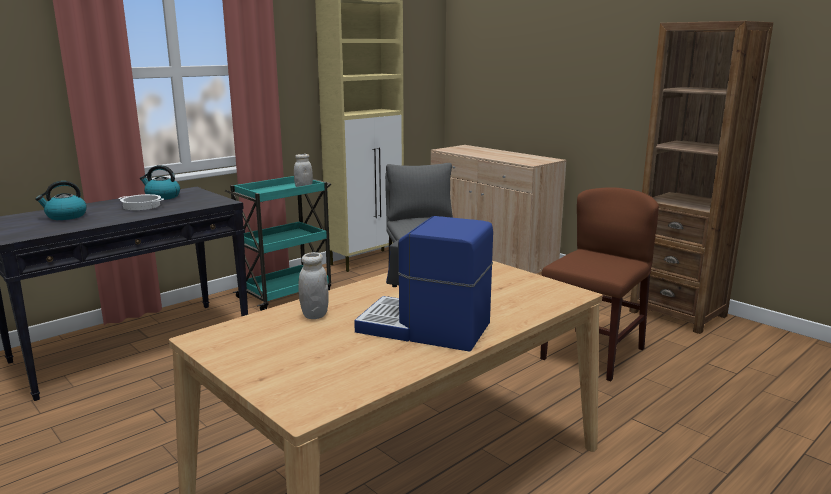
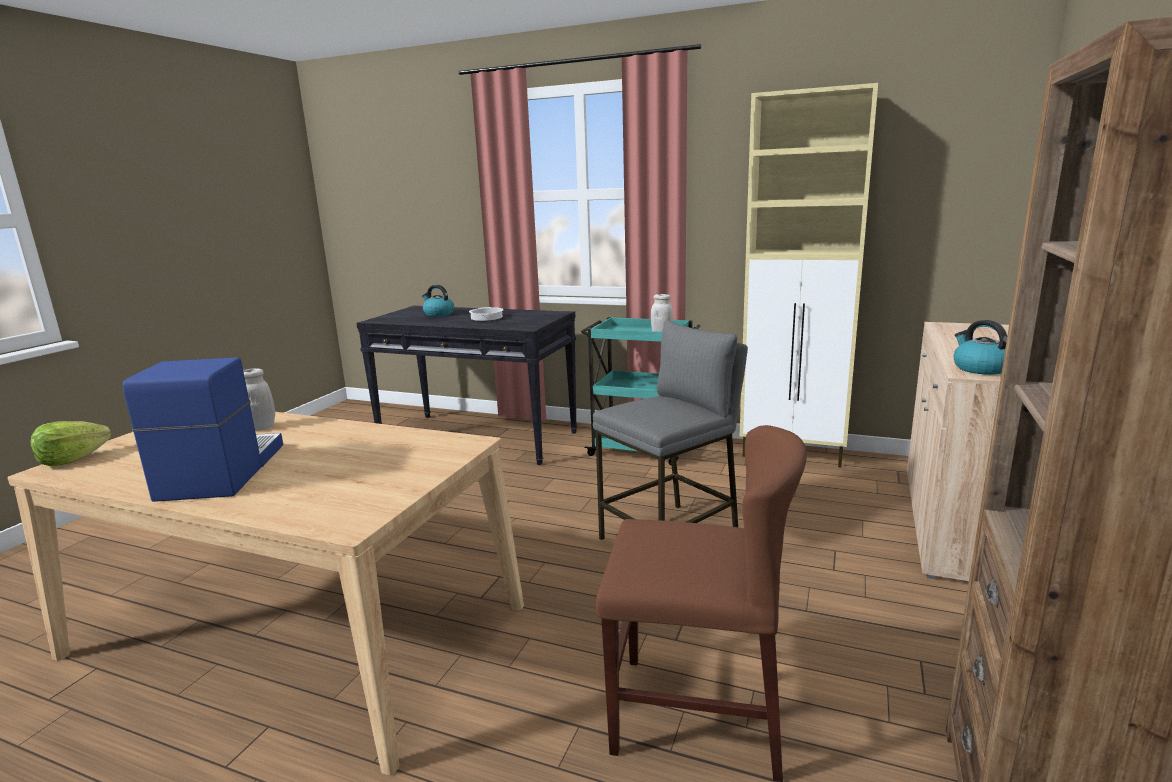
camera: 65 degrees right, 0 degrees up
(162, 197) = (523, 314): kettle -> kettle (979, 368)
(285, 400) = (72, 460): none -> lettuce

